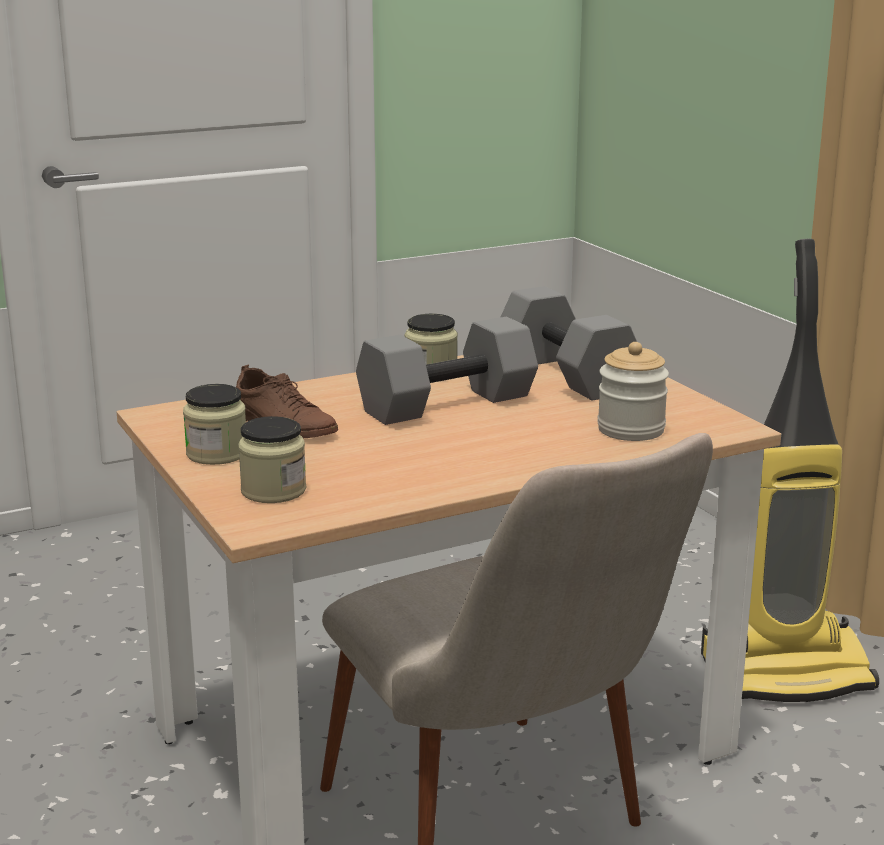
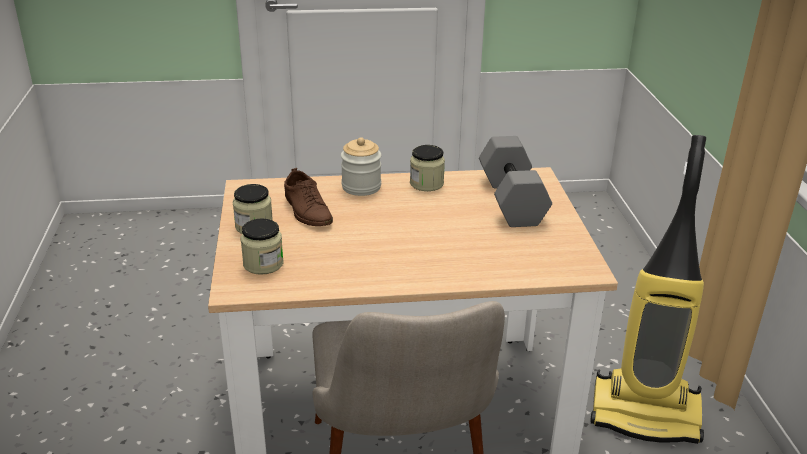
camera: 20 degrees right, 10 degrees up
(447, 403) = (417, 211): grey dumbbell -> none
(631, 430) = (516, 258): jar -> jar (361, 187)

